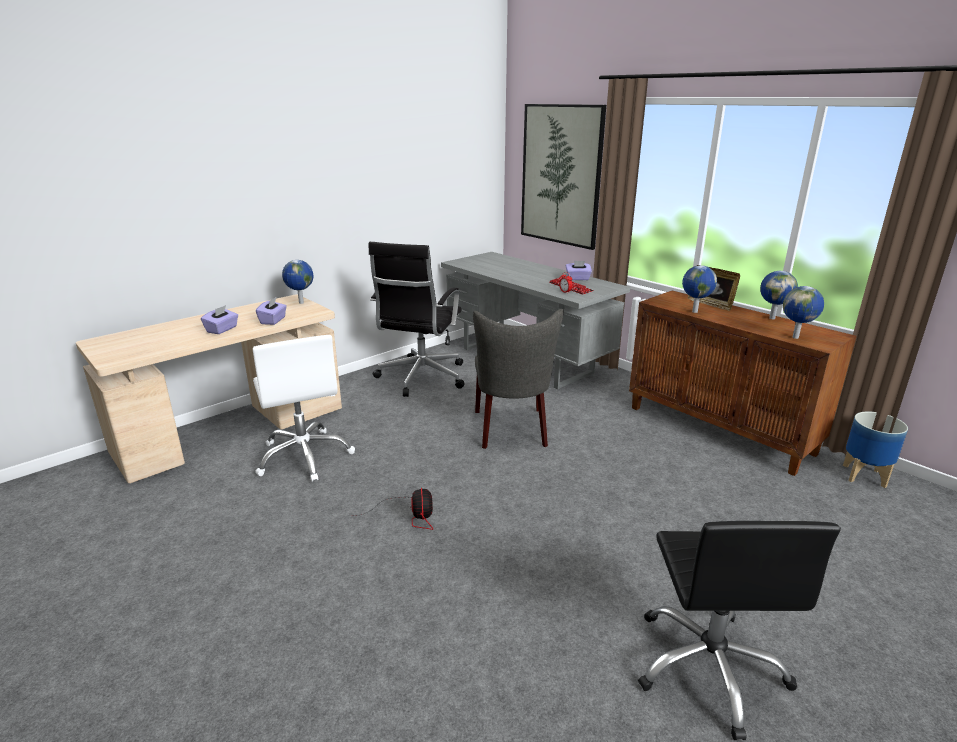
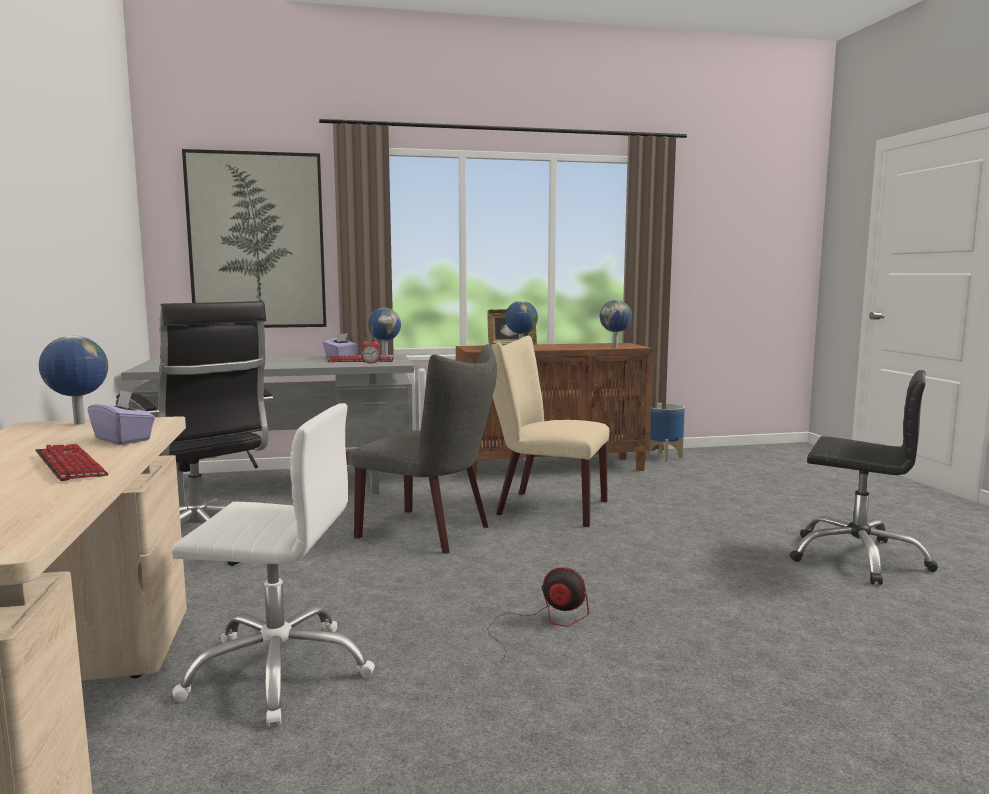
camera: 60 degrees left, 15 degrees down
(222, 329) = (70, 465): purple tissue box -> keyboard
(616, 455) = (544, 507): none -> beige chair
(772, 318) = (568, 344): globe -> globe (385, 355)

